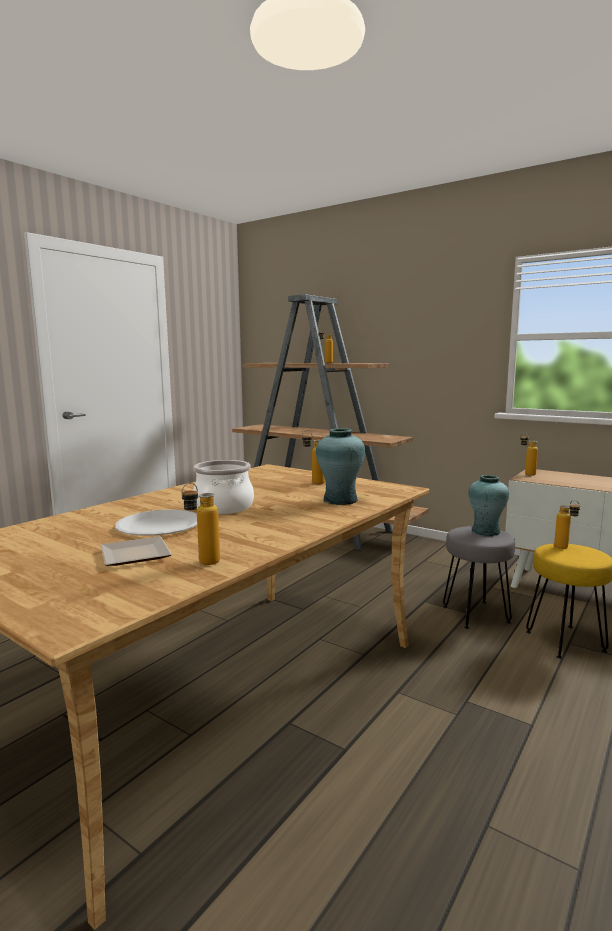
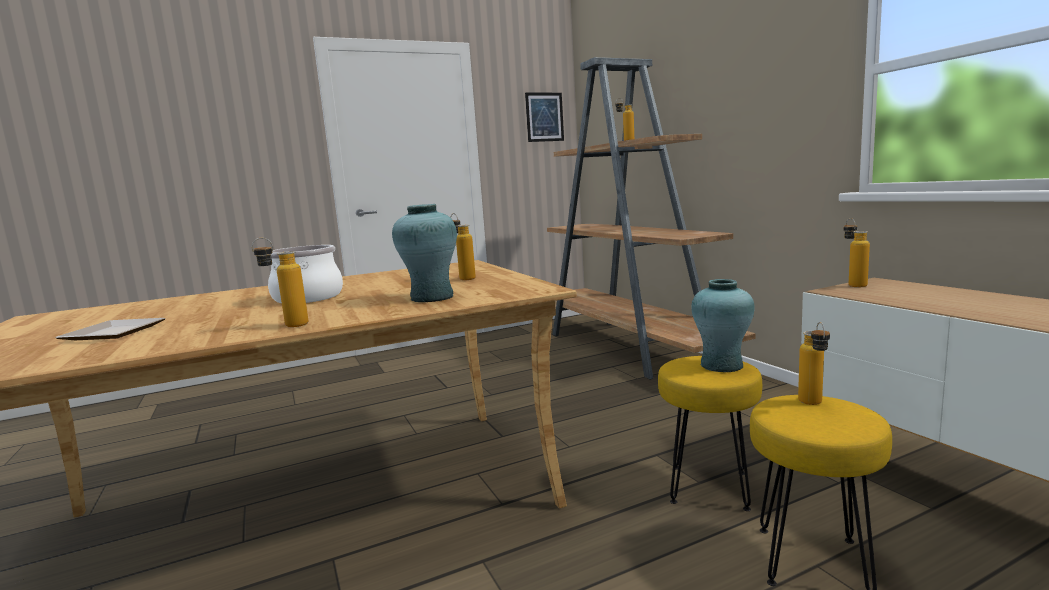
camera: 30 degrees right, 0 degrees up
(159, 525) = (211, 310): white plate -> none
(202, 564) = (124, 347): bottle -> bottle (287, 326)
(218, 329) = (544, 117): none -> picture
(476, 614) = (709, 487): grey stool -> yellow stool

